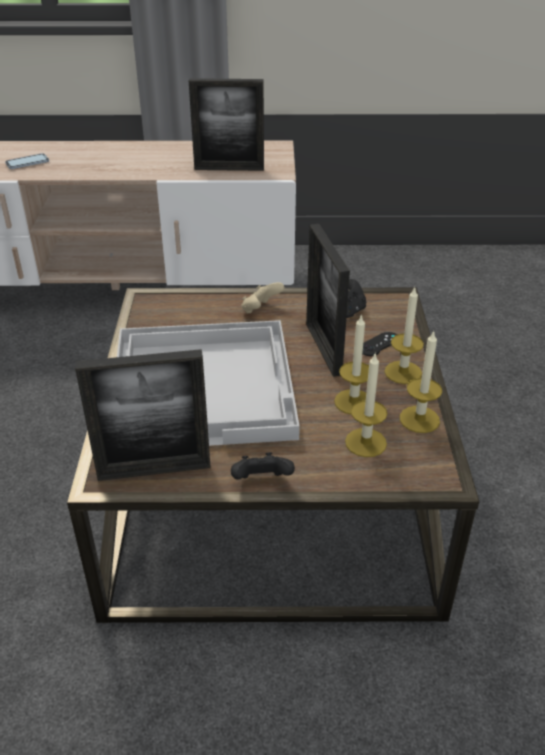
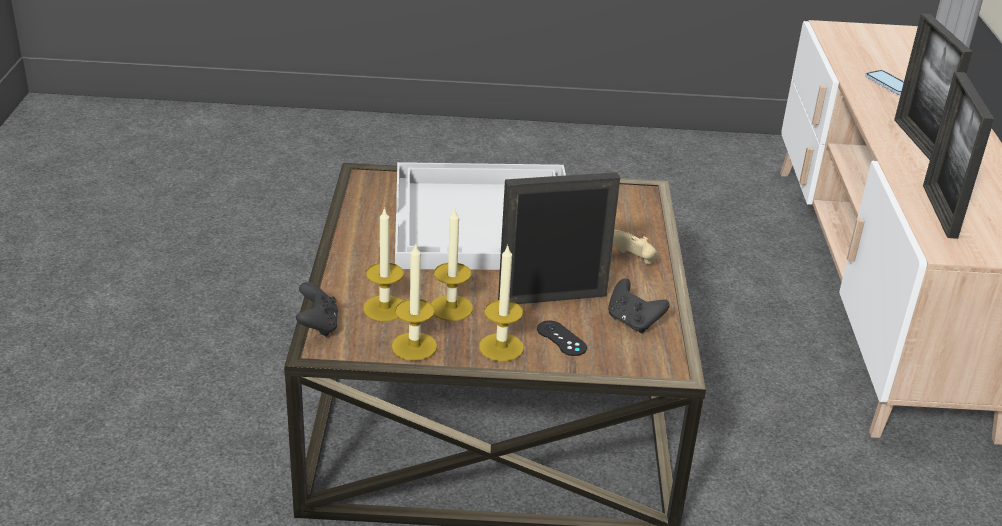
camera: 90 degrees right, 5 degrees down
(154, 470) = (369, 196): picture frame -> picture frame (917, 140)
(262, 481) = (342, 246): black game controller -> black game controller (318, 326)

